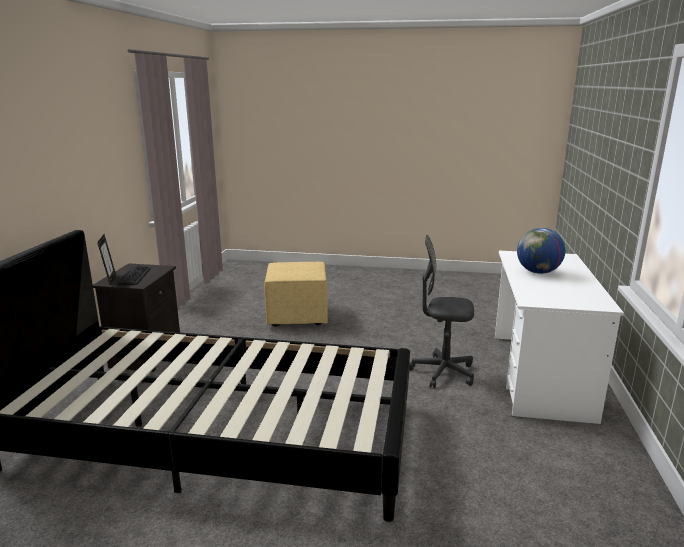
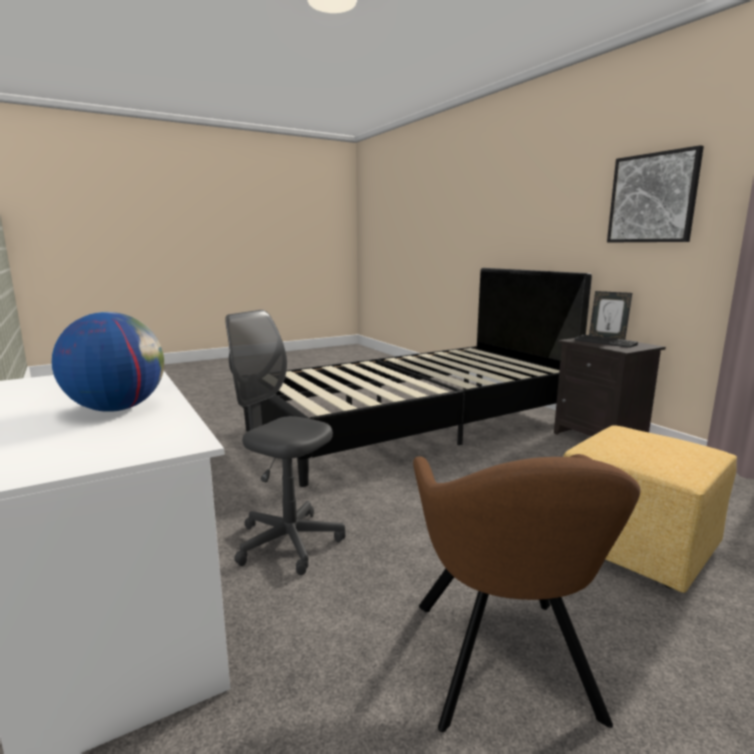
camera: 140 degrees right, 5 degrees down
(87, 150) = (652, 198): none -> picture
(404, 315) = (504, 664): none -> brown armchair
(442, 372) = (288, 542): grey office chair -> grey office chair turned 120 degrees counterclockwise

